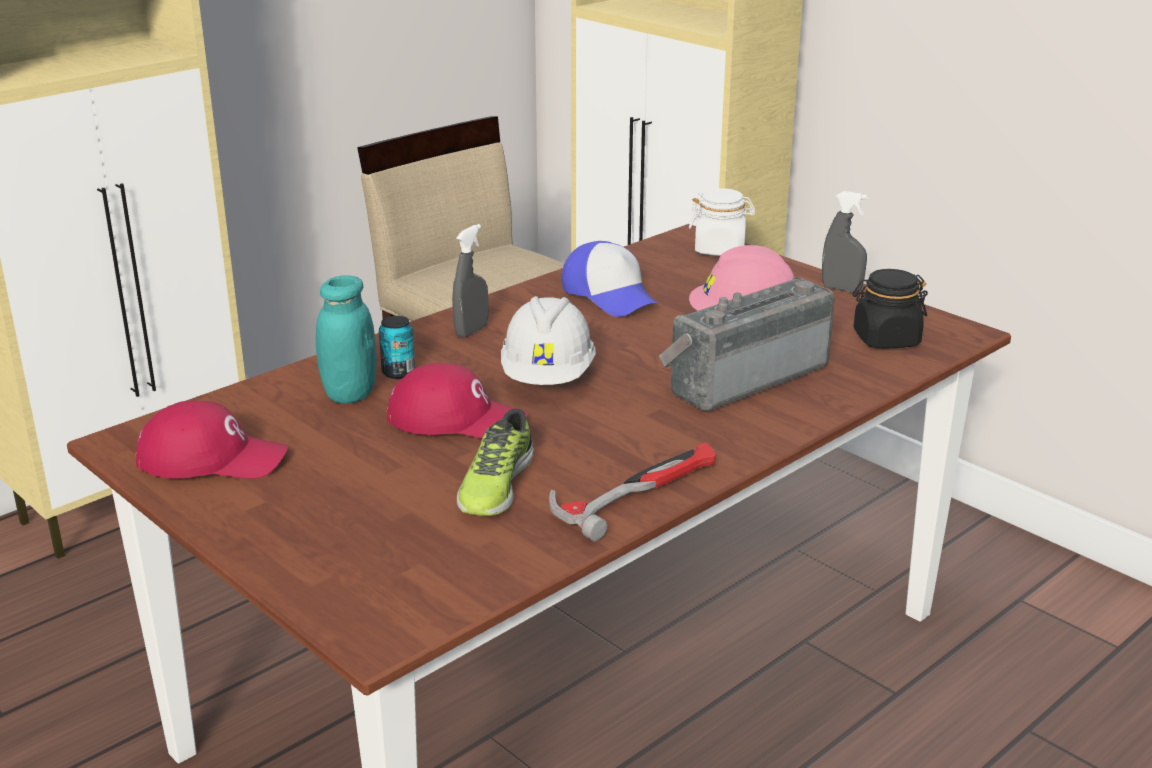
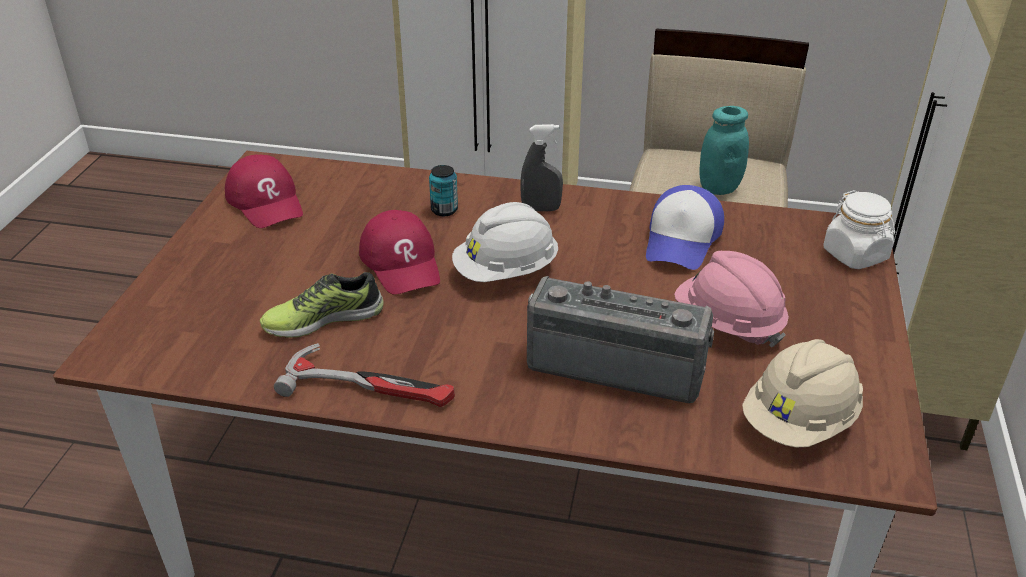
camera: 55 degrees right, 10 degrees up
(349, 394) = (394, 207): turquoise jar -> turquoise jar (719, 188)
(841, 289) = (875, 354): grey spray bottle -> none
(885, 339) = (799, 421): black jar -> beige hard hat

